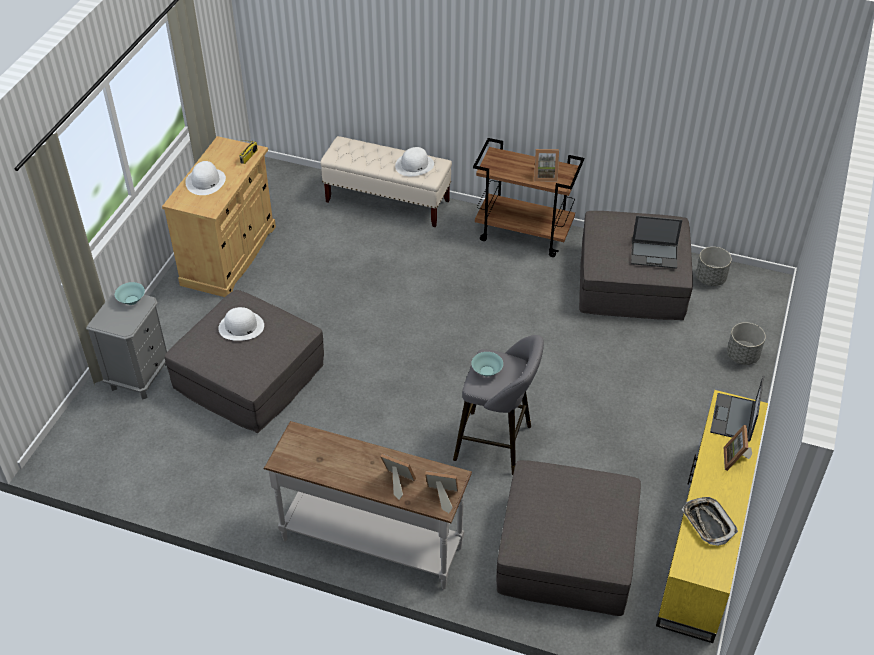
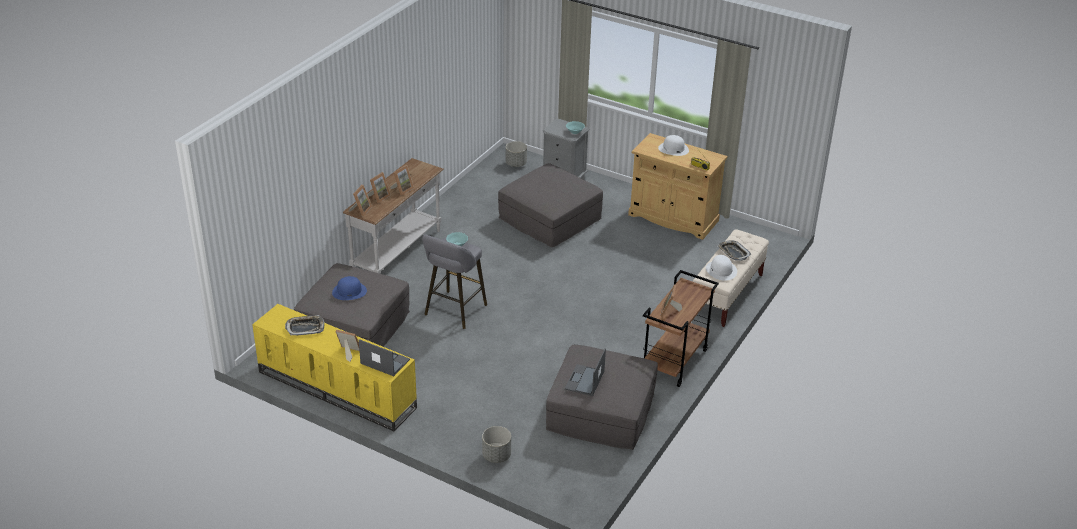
camera: 100 degrees right, 10 degrees down
(241, 327) = (560, 185): white hat -> none
(367, 458) = (402, 189): none -> picture frame
(375, 157) = (733, 252): none -> tray
(576, 515) = (349, 291): none -> blue hat
(710, 278) = (594, 461): grey planter -> grey planter (516, 164)

